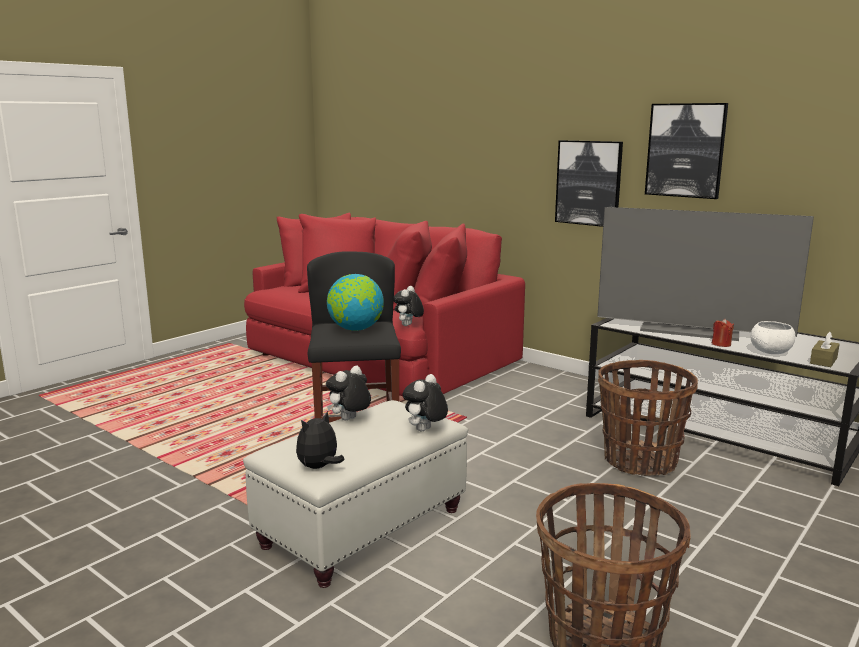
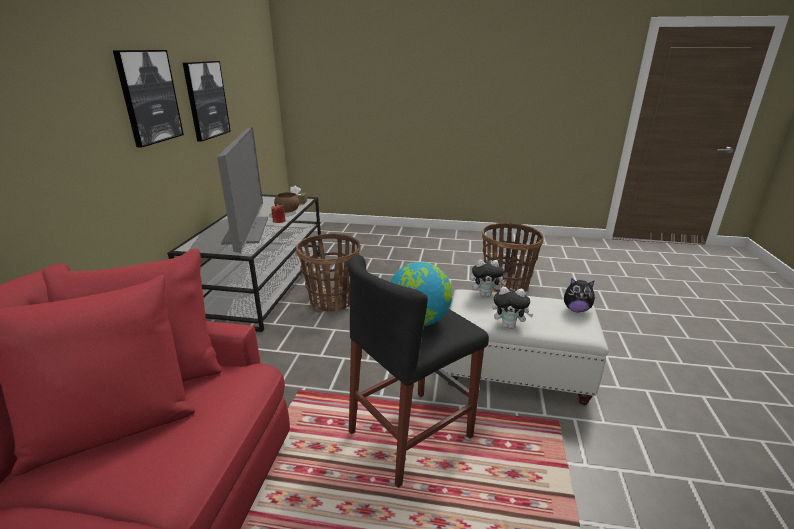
camera: 120 degrees left, 10 degrees up
(408, 326) = (256, 372): plush toy -> none
(588, 183) = (82, 154): picture -> picture (206, 100)
(770, 352) = (287, 211): white bowl -> brown bowl

